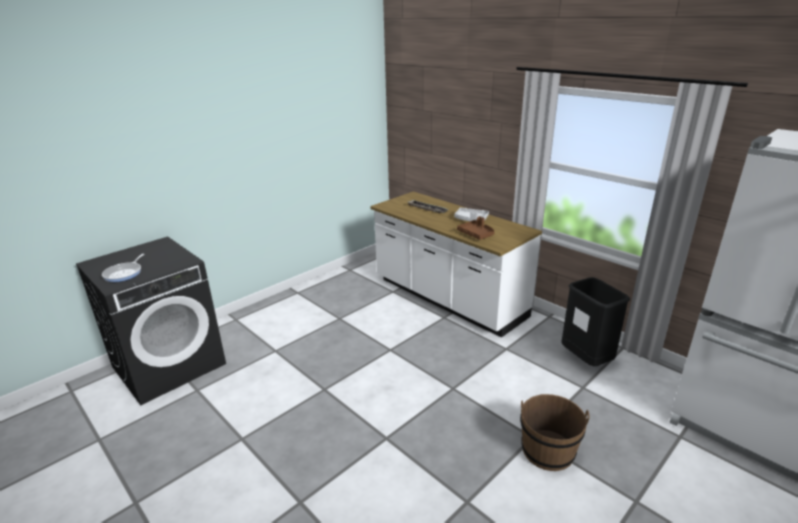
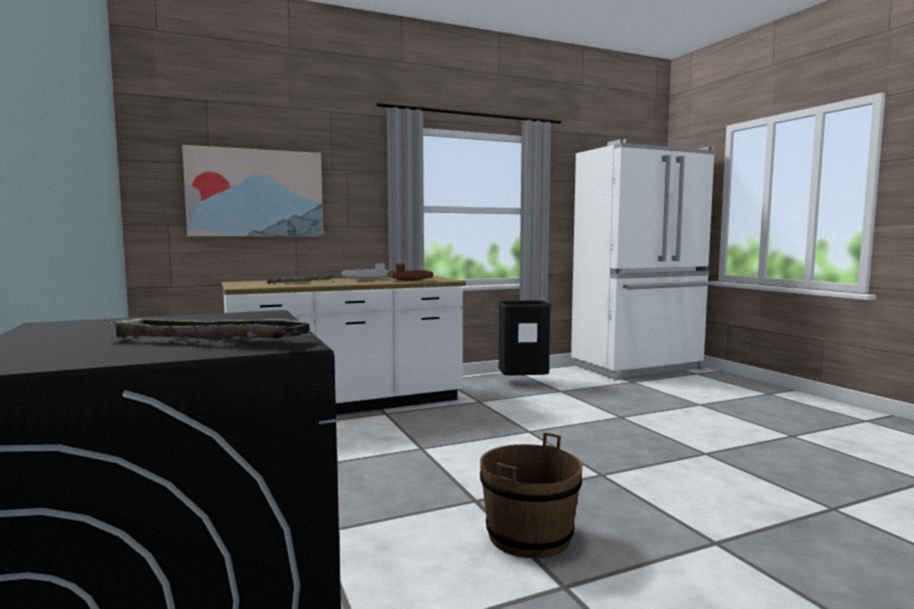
camera: 70 degrees left, 20 degrees down
(124, 273) = (211, 339): frying pan -> tray
(443, 134) = (256, 193): none -> picture
(547, 450) = (640, 415): brown bucket -> brown bucket (529, 535)

